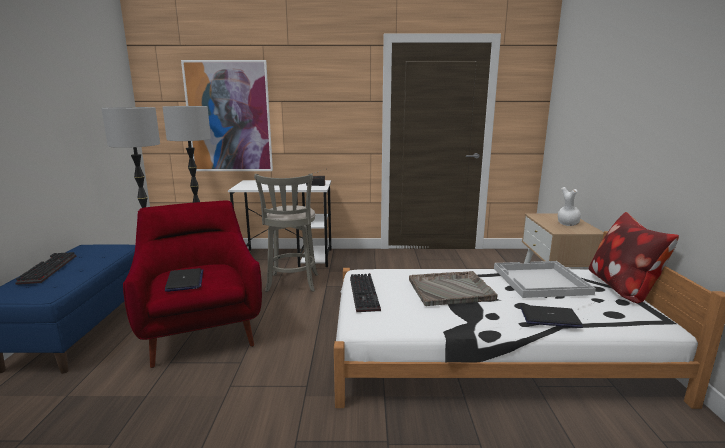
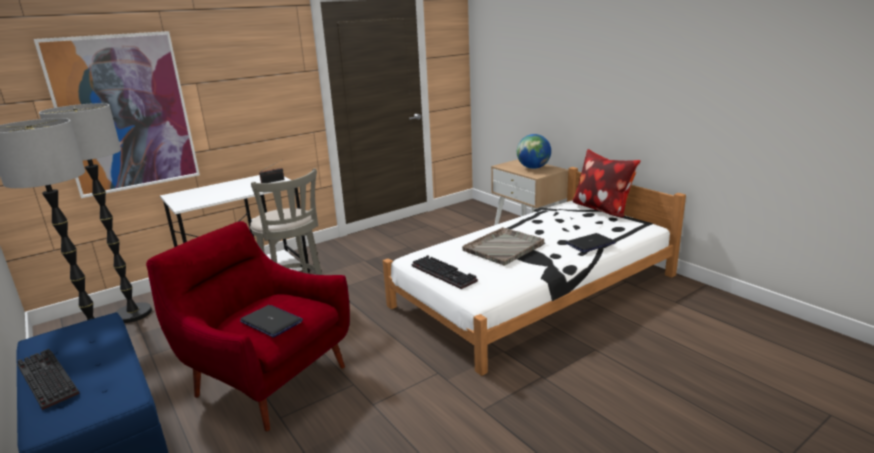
camera: 35 degrees left, 5 degrees up
(540, 281) = (552, 220): white tray -> none
(567, 224) = (533, 168): white vase -> globe

